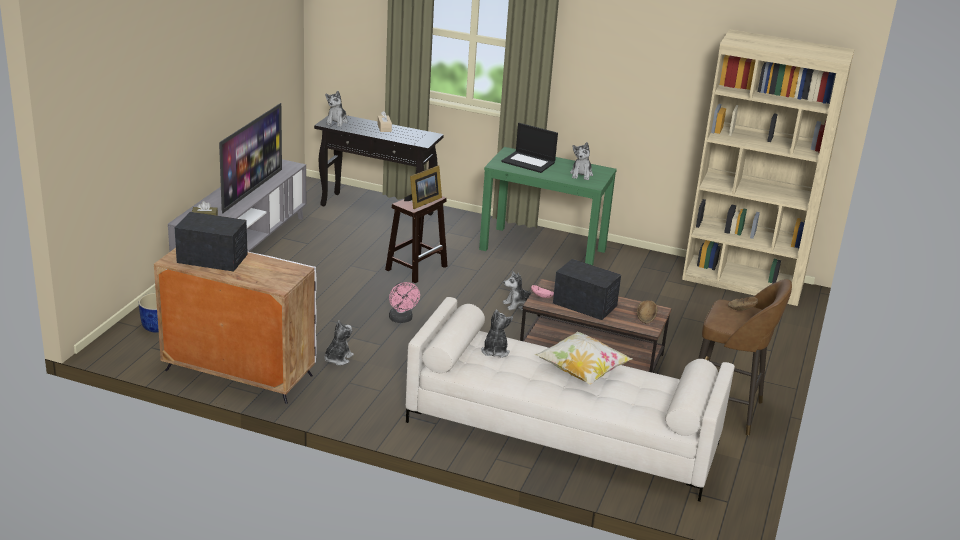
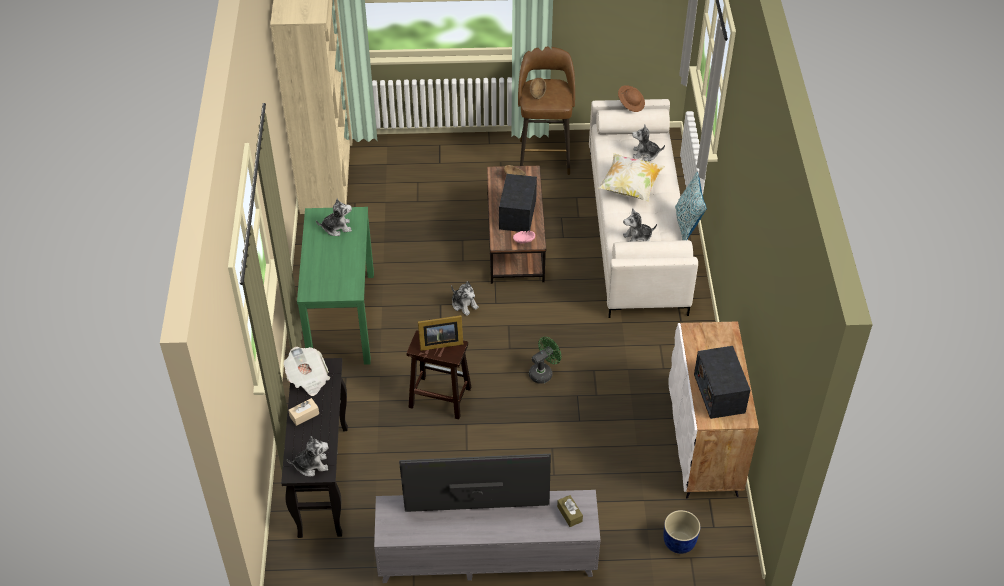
camera: 110 degrees left, 20 degrees up
(337, 358) = (635, 390): plush toy -> plush toy (645, 154)
(402, 319) = (543, 372): pink fan -> green fan
(418, 135) = (308, 378): none -> newspaper
(422, 202) = (439, 343): picture frame -> picture frame turned 150 degrees clockwise
(494, 389) = (687, 225): none -> pillow
(529, 162) = (329, 271): laptop -> none
(712, 385) = (631, 104): none -> brown hat

